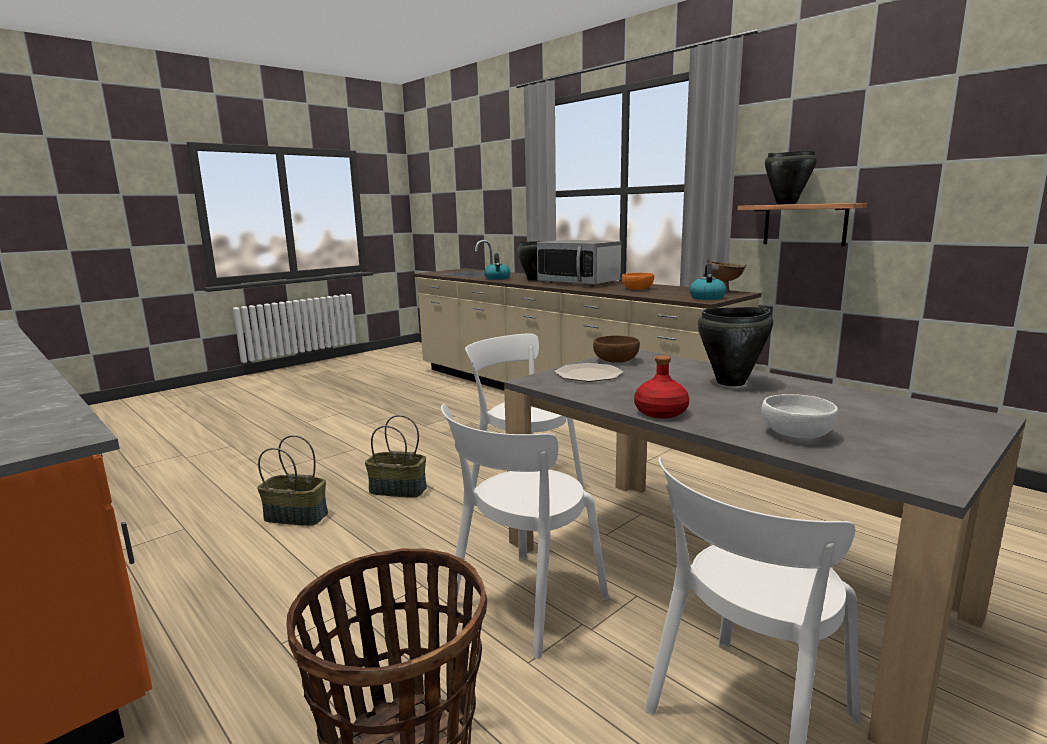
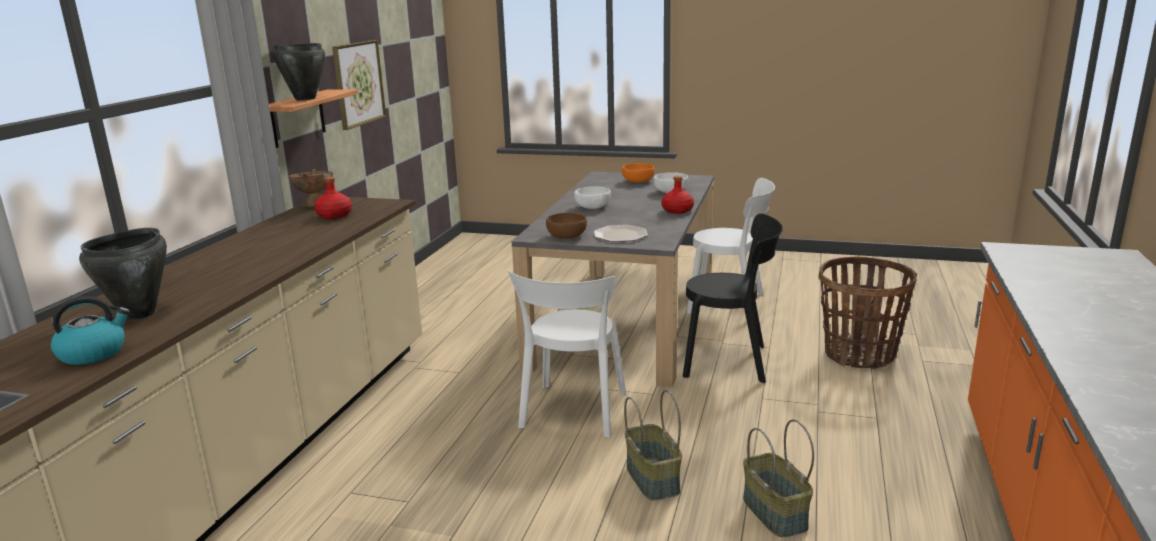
camera: 120 degrees left, 5 degrees up
(523, 604) = (730, 361): white chair -> black chair
(579, 283) = (207, 274): microwave -> none
(637, 289) = (292, 235): orange bowl -> orange bowl (637, 181)
(682, 293) = (334, 215): none -> red bottle
(706, 297) = (368, 205): kettle -> none
(731, 382) = (593, 206): black cooking pot -> white bowl
(942, 203) = (358, 83): none -> picture

